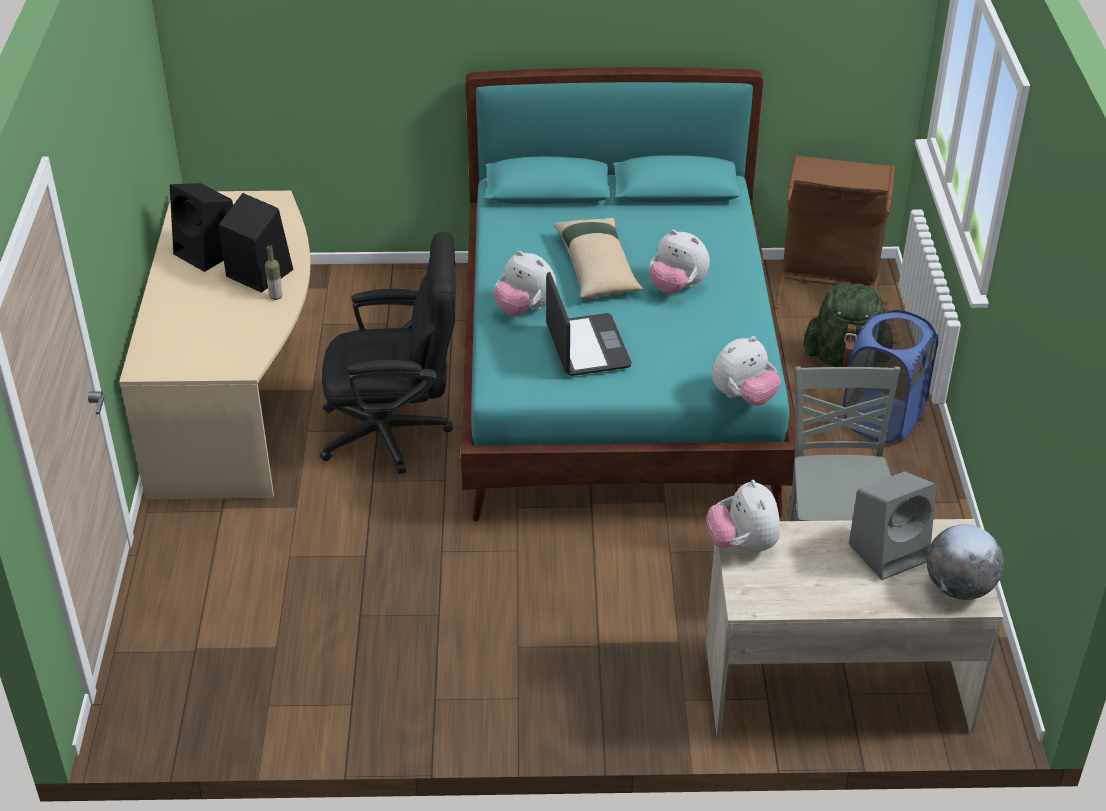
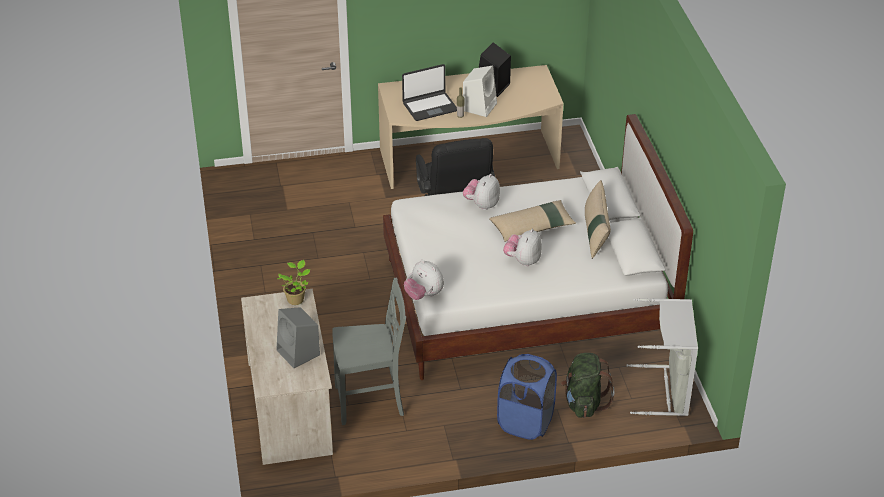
camera: 80 degrees right, 0 degrees up
(258, 273) = (480, 106): black speaker -> white speaker
(586, 346) = (451, 230): laptop -> laptop (429, 107)
(618, 381) = (526, 301): turquoise bed -> white bed
(626, 214) = (595, 233): none -> beige pillow
(742, 544) = (296, 299): plush toy -> potted plant
(828, 285) = (666, 391): brown laundry basket -> grey laundry basket
(958, 588) = (274, 380): globe -> none

